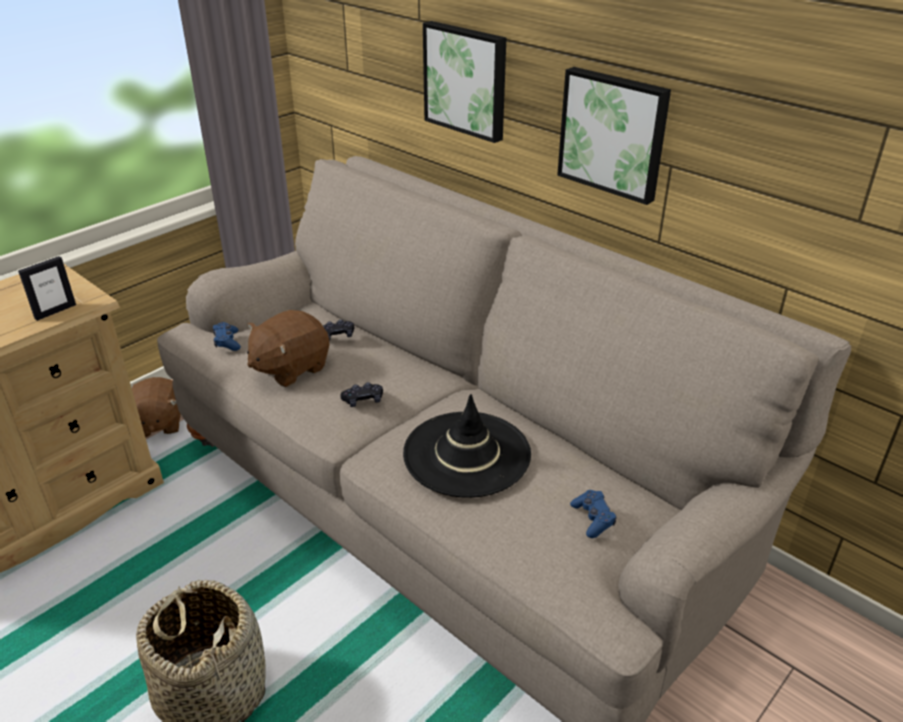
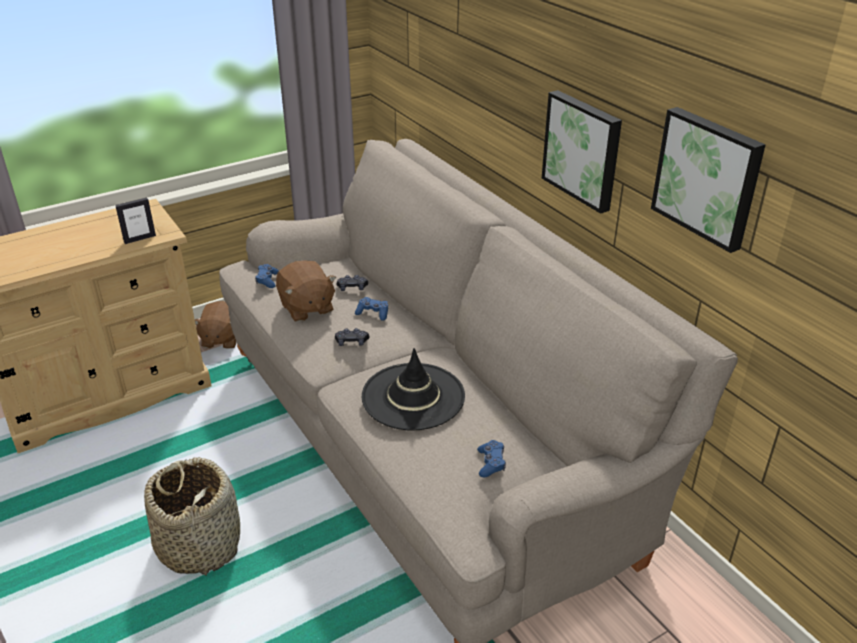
camera: 15 degrees right, 0 degrees up
(290, 368) = (306, 308): brown plush toy -> brown plush toy turned 90 degrees counterclockwise
(374, 362) = (373, 313): none -> blue game controller
(467, 80) = (486, 88): picture -> picture (708, 177)

